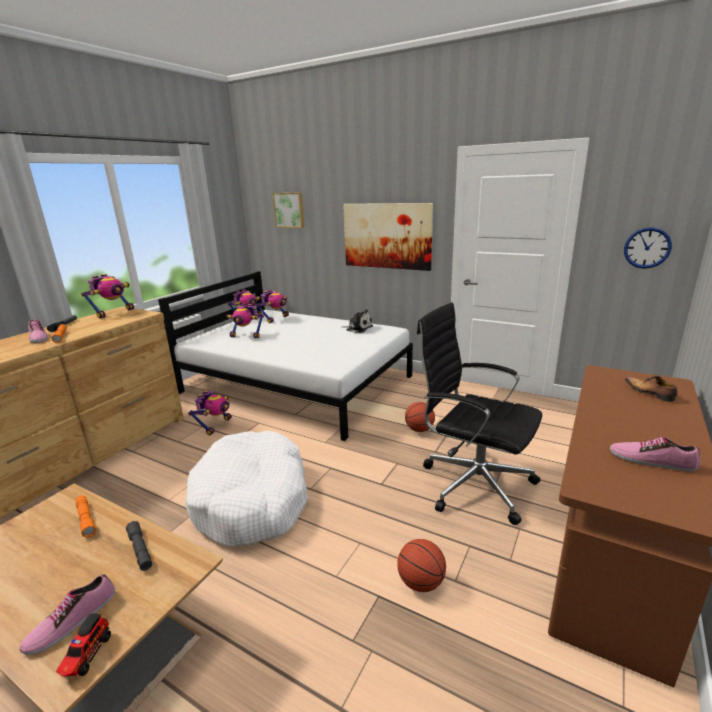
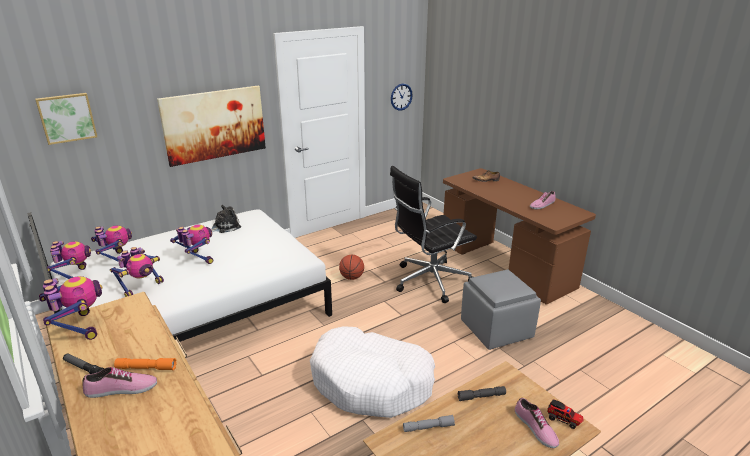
camera: 65 degrees left, 5 degrees up
(86, 519) = (428, 427): orange flashlight -> grey flashlight
(215, 425) = (218, 387): toy robot -> toy robot (197, 259)
(421, 582) = (497, 329): basketball -> grey ottoman

